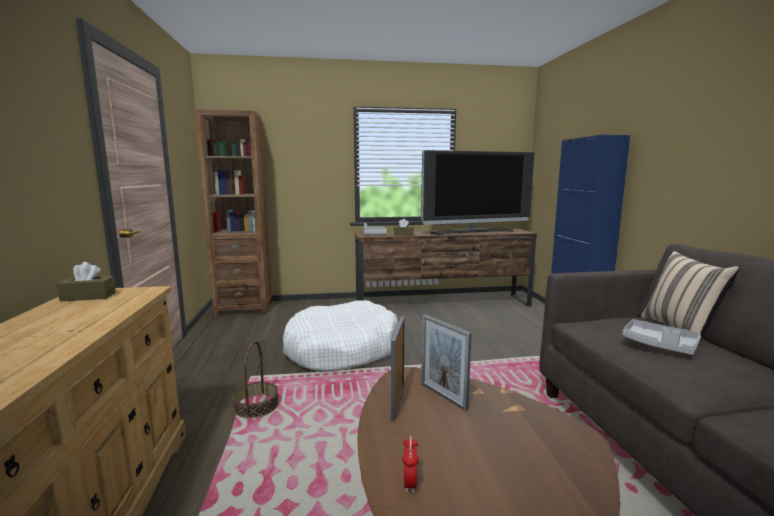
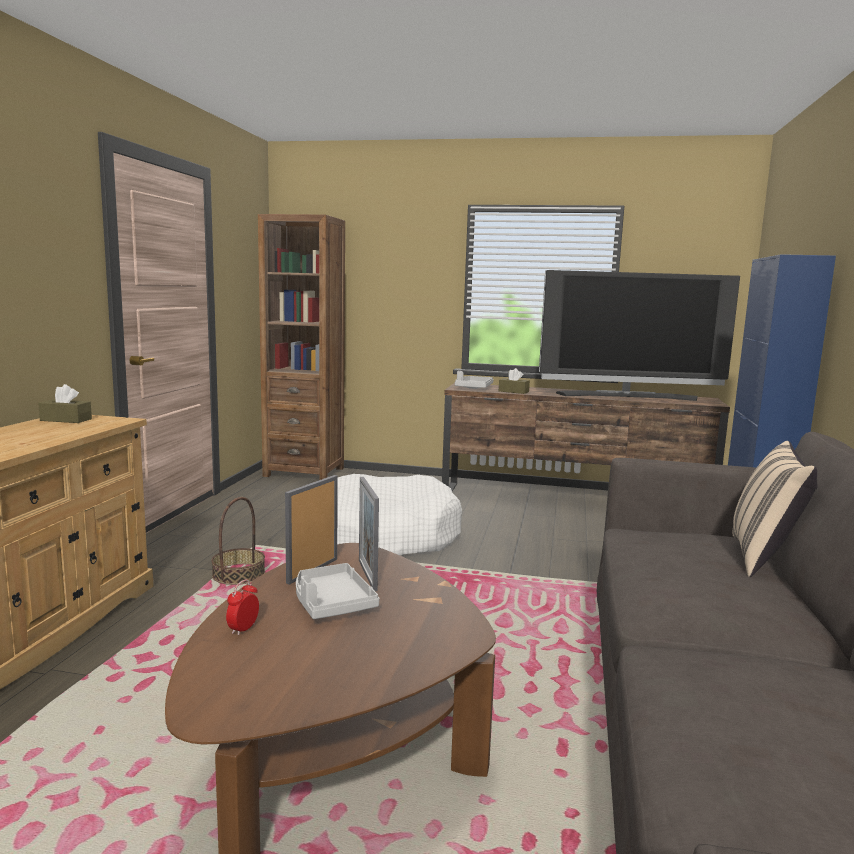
camera: 20 degrees right, 0 degrees up
(659, 345) = (681, 565): grey tray -> grey tray (331, 603)

